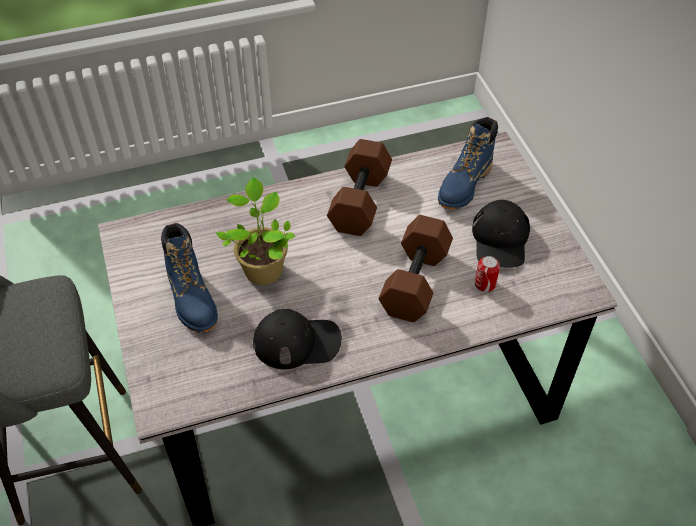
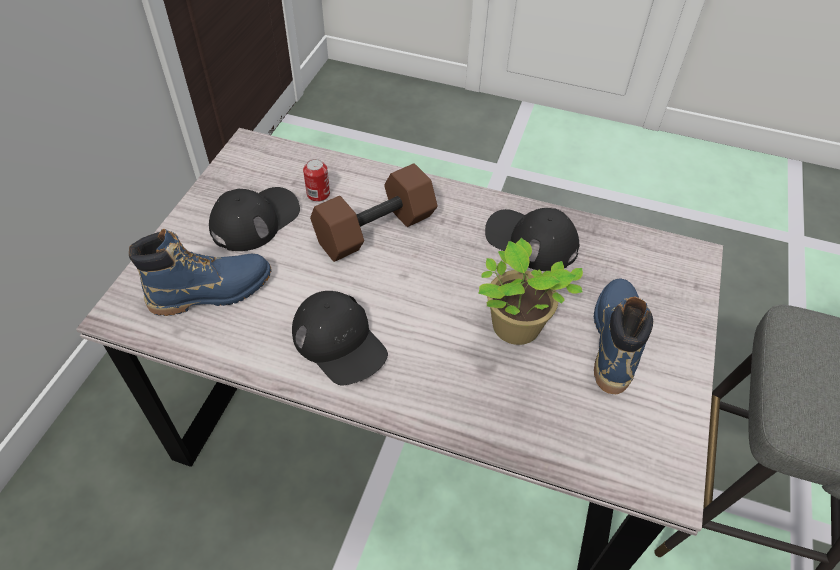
camera: 145 degrees left, 0 degrees up
(361, 202) = (339, 342): brown dumbbell -> black cap

